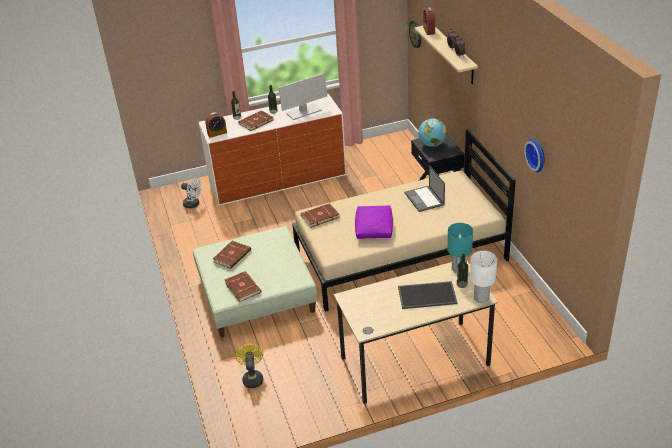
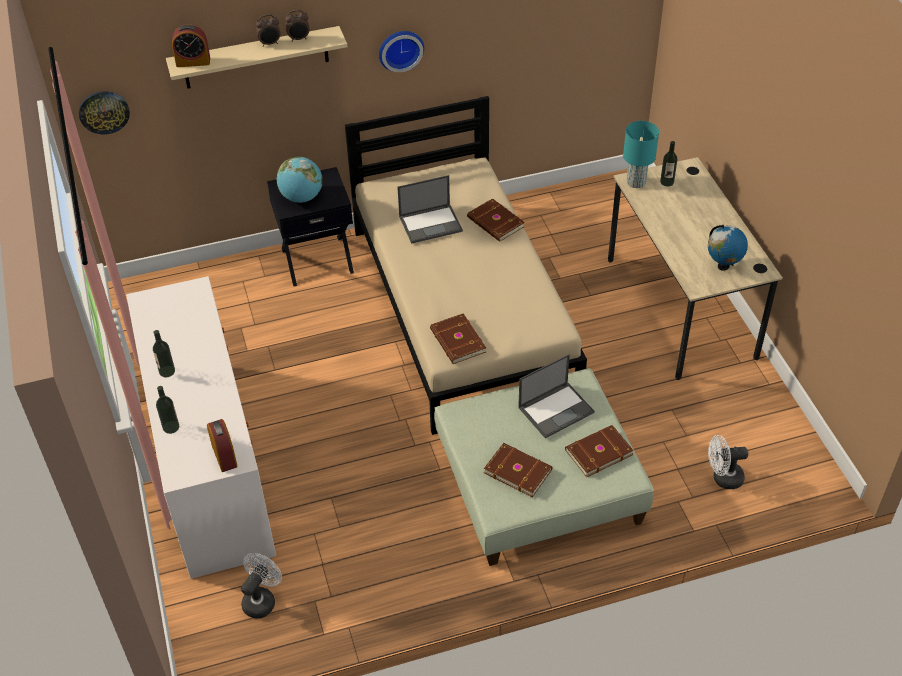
camera: 90 degrees left, 10 degrees up
(252, 378) = (723, 478): yellow fan -> white fan
(255, 122) = (199, 397): brown book -> brown book (495, 223)
(277, 269) = (556, 409): none -> laptop
(303, 112) = (186, 327): monitor -> none
(368, 310) = (723, 266): none -> globe
(374, 228) = (494, 281): purple pillow -> none
(427, 294) = (688, 212): tray -> none
(482, 298) = (693, 168): white table lamp -> none
(537, 154) = (518, 35): wall clock -> wall clock (400, 49)

